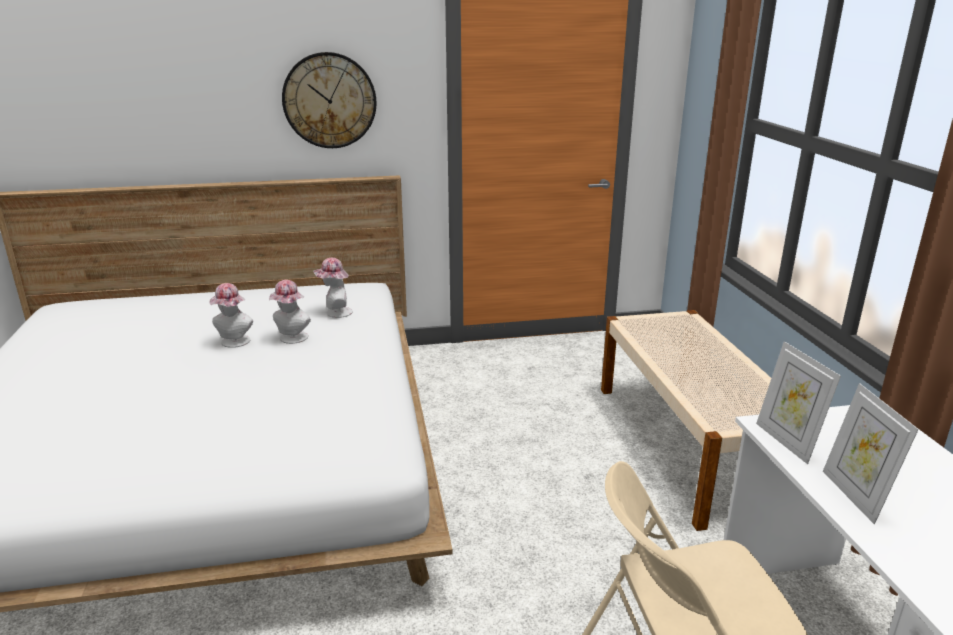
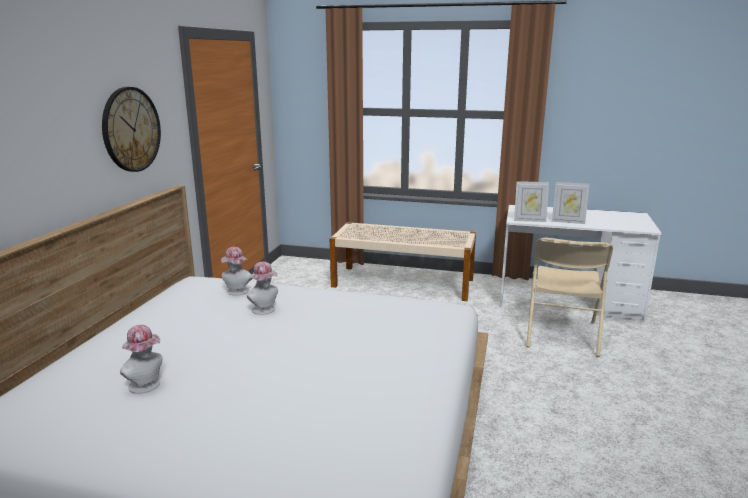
camera: 65 degrees left, 5 degrees down
(234, 343) = (243, 331): hat -> hat (147, 386)

